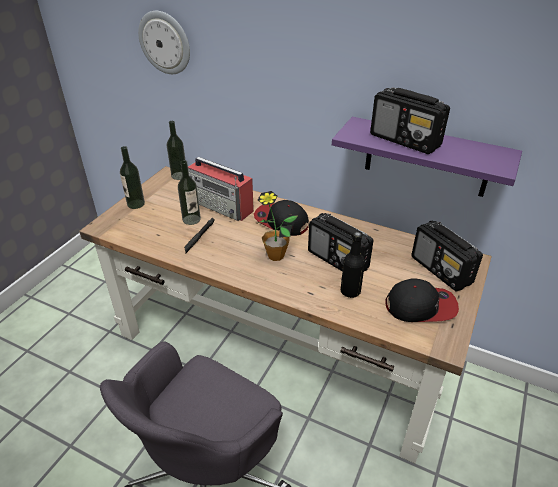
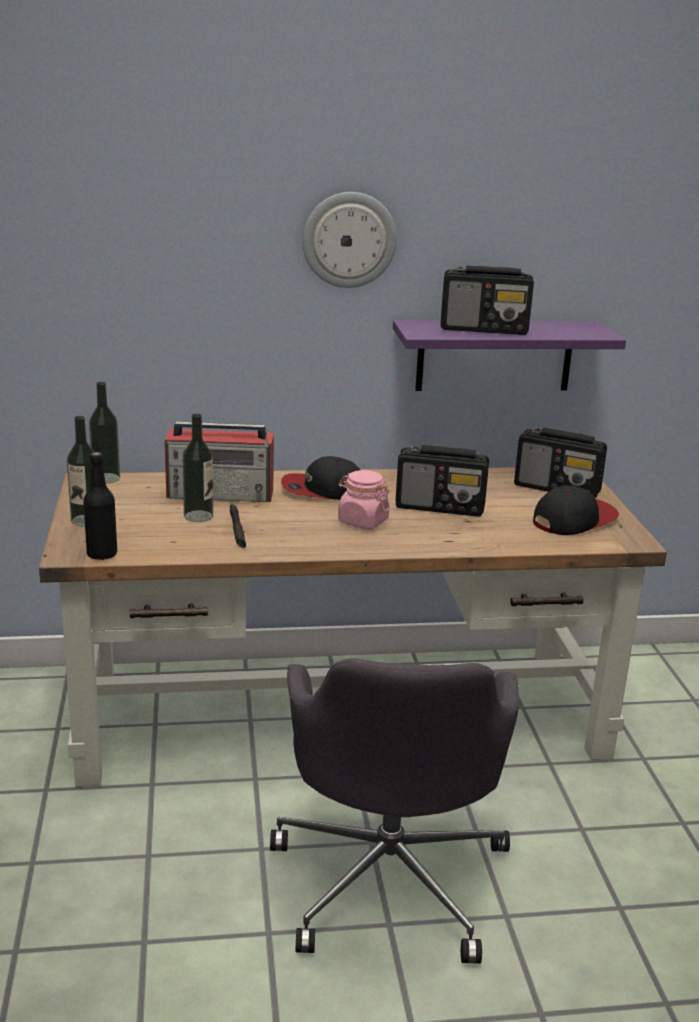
camera: 35 degrees left, 15 degrees down
(165, 42) = (83, 259): wall clock -> wall clock (349, 240)
(275, 255) = (362, 521): potted plant -> pink jar
(350, 291) = (489, 528): black bottle -> black bottle (102, 554)

